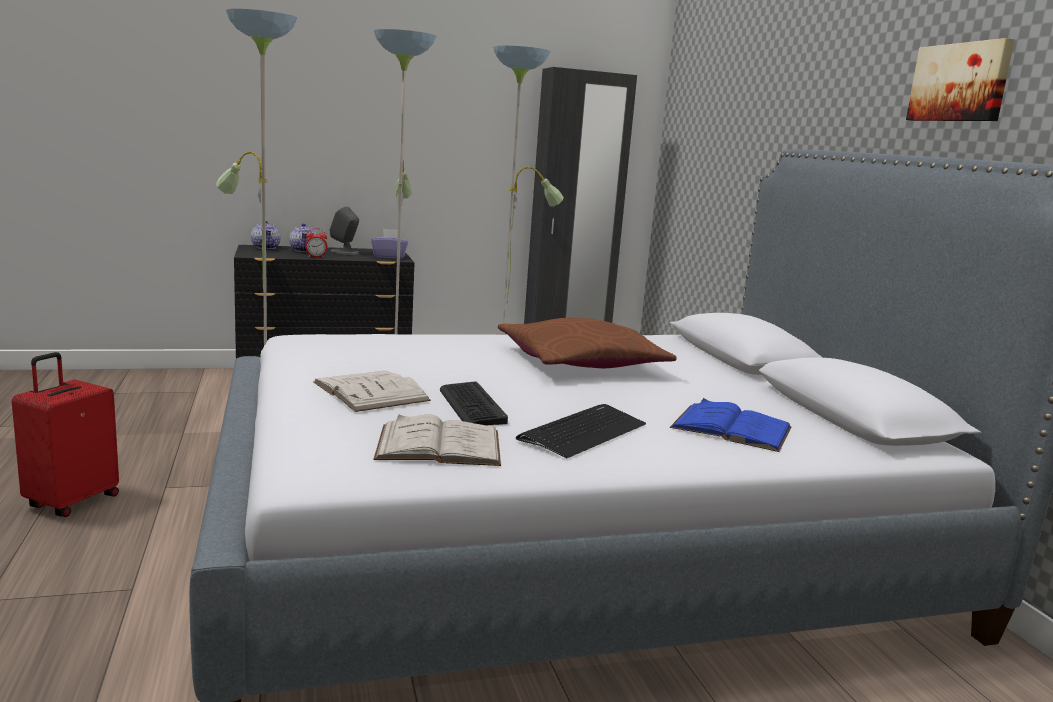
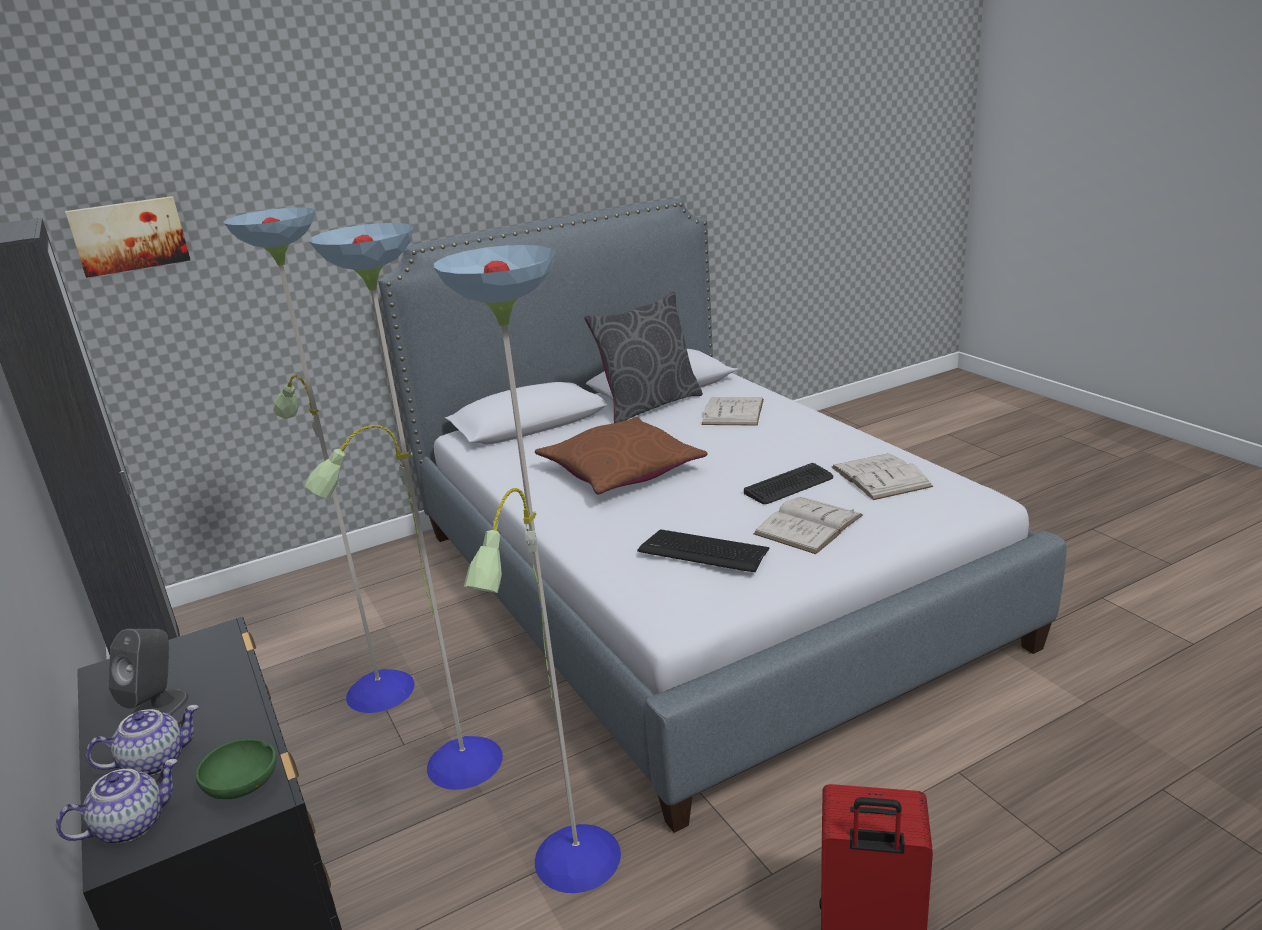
camera: 100 degrees left, 10 degrees up
(260, 254) = (245, 787): none -> green bowl
(316, 257) = (241, 716): alarm clock -> none
(389, 257) = (194, 651): purple tissue box -> none
(583, 432) = (799, 445): keyboard -> keyboard (703, 552)
(731, 427) = (733, 412): blue book -> white book
(778, 399) = (649, 405): none -> grey pillow
(960, 82) = (552, 159): picture -> picture (129, 235)

